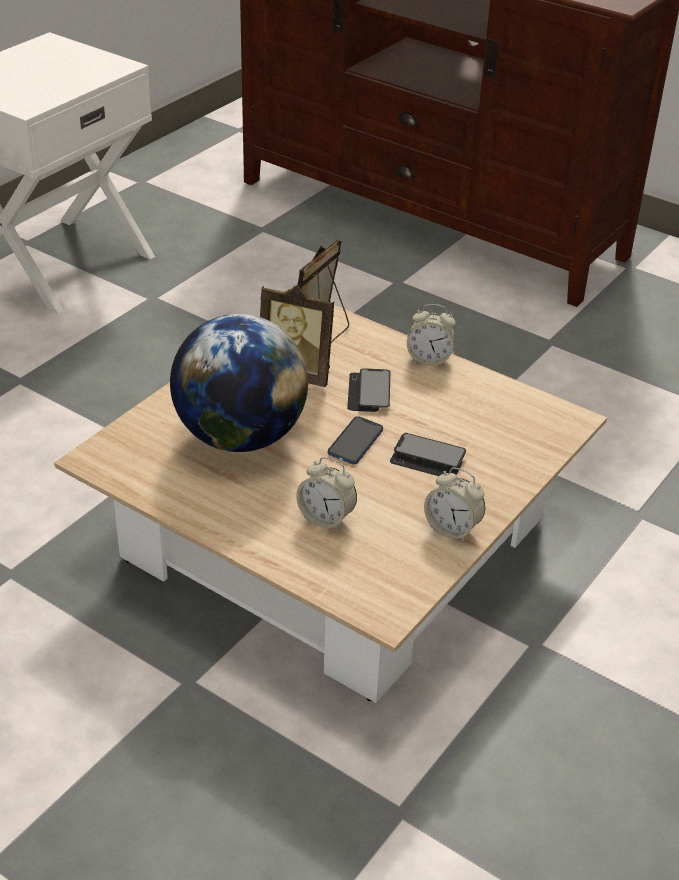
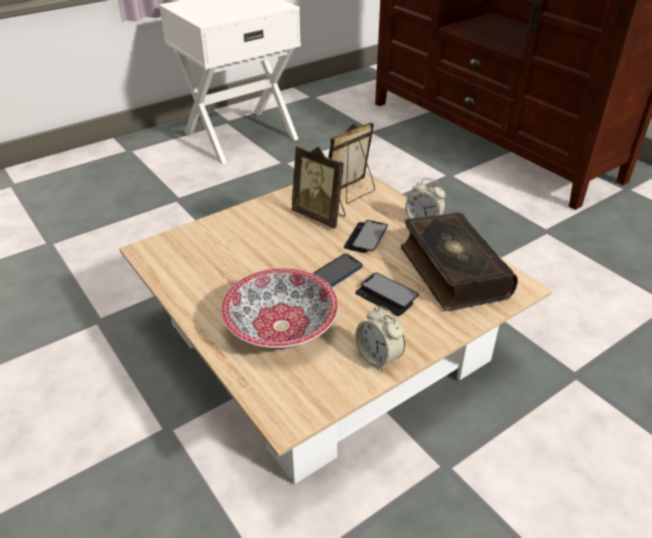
camera: 20 degrees right, 0 degrees up
(240, 437) = (254, 253): globe -> none
(326, 518) = (282, 327): alarm clock -> bowl
(489, 416) = (451, 271): none -> book

